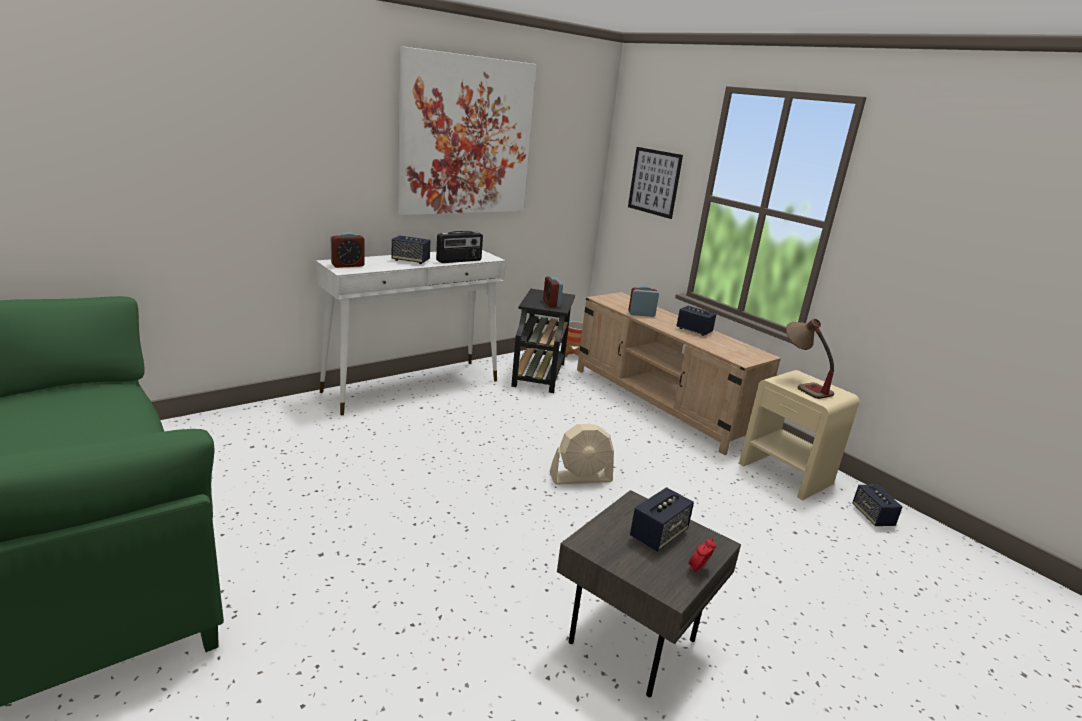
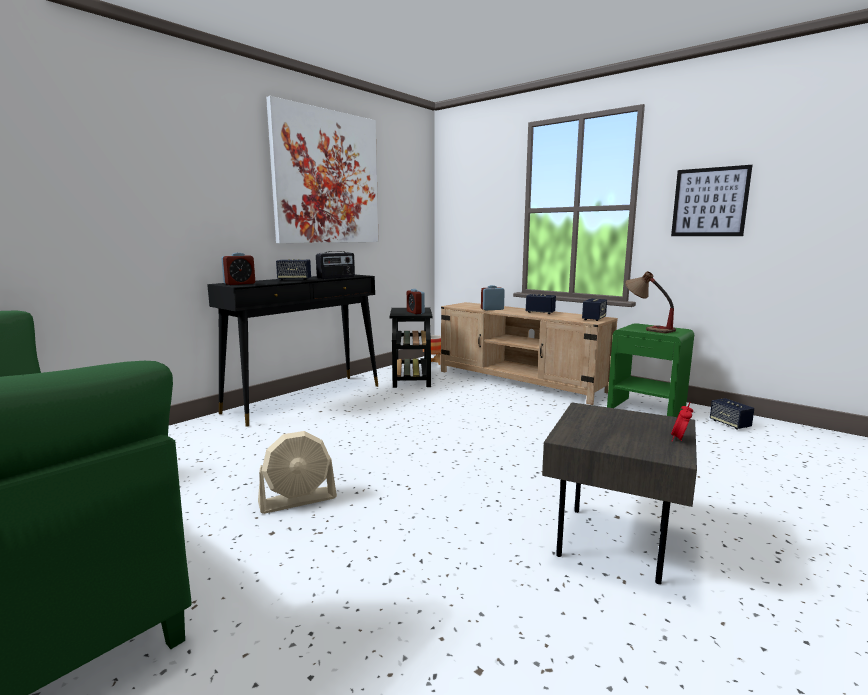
camera: 10 degrees left, 10 degrees down
(413, 386) = (306, 398): white console table -> black console table
(581, 477) = (488, 436): beige fan -> beige fan (298, 500)
(654, 182) = (479, 210): picture -> picture (709, 202)
(658, 535) = (623, 424): speaker -> speaker (594, 319)
(786, 474) = (646, 409): beige nightstand -> green nightstand

